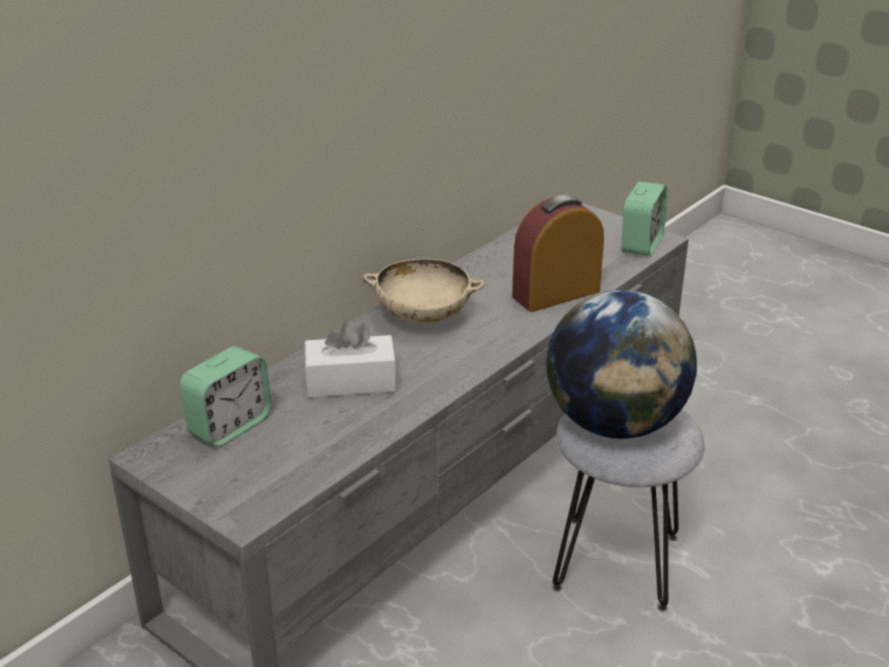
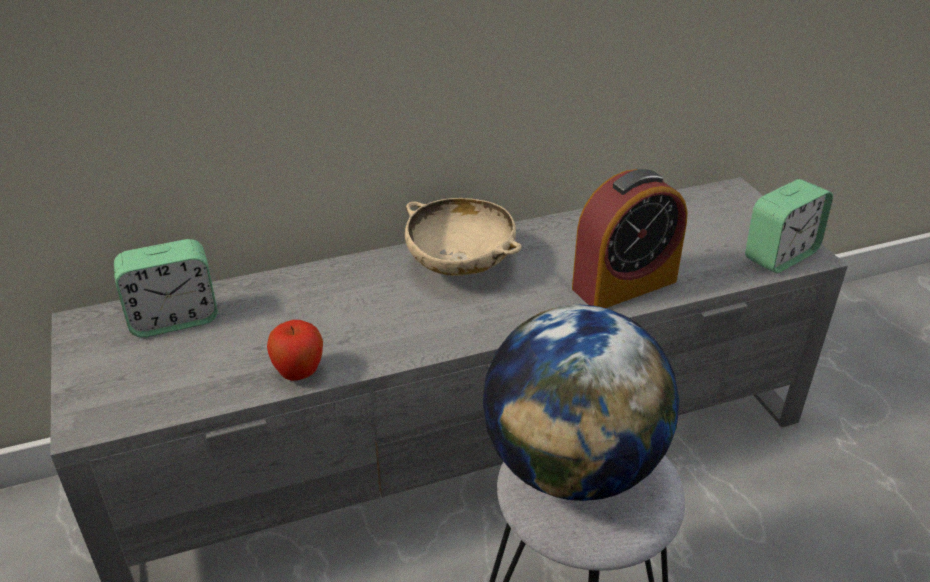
camera: 30 degrees right, 5 degrees up
(351, 382) = (322, 312): white tissue box -> none
(380, 427) = (299, 374): none -> apple
(556, 294) = (624, 284): alarm clock -> alarm clock turned 150 degrees clockwise

